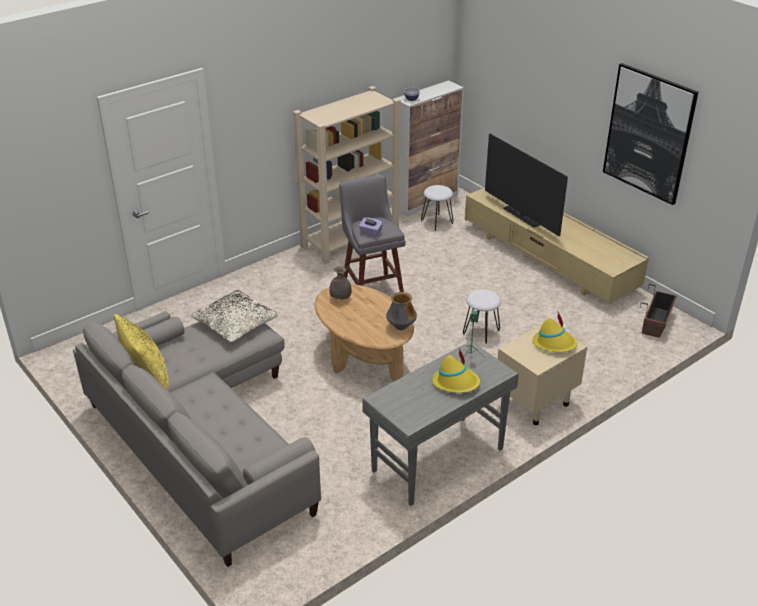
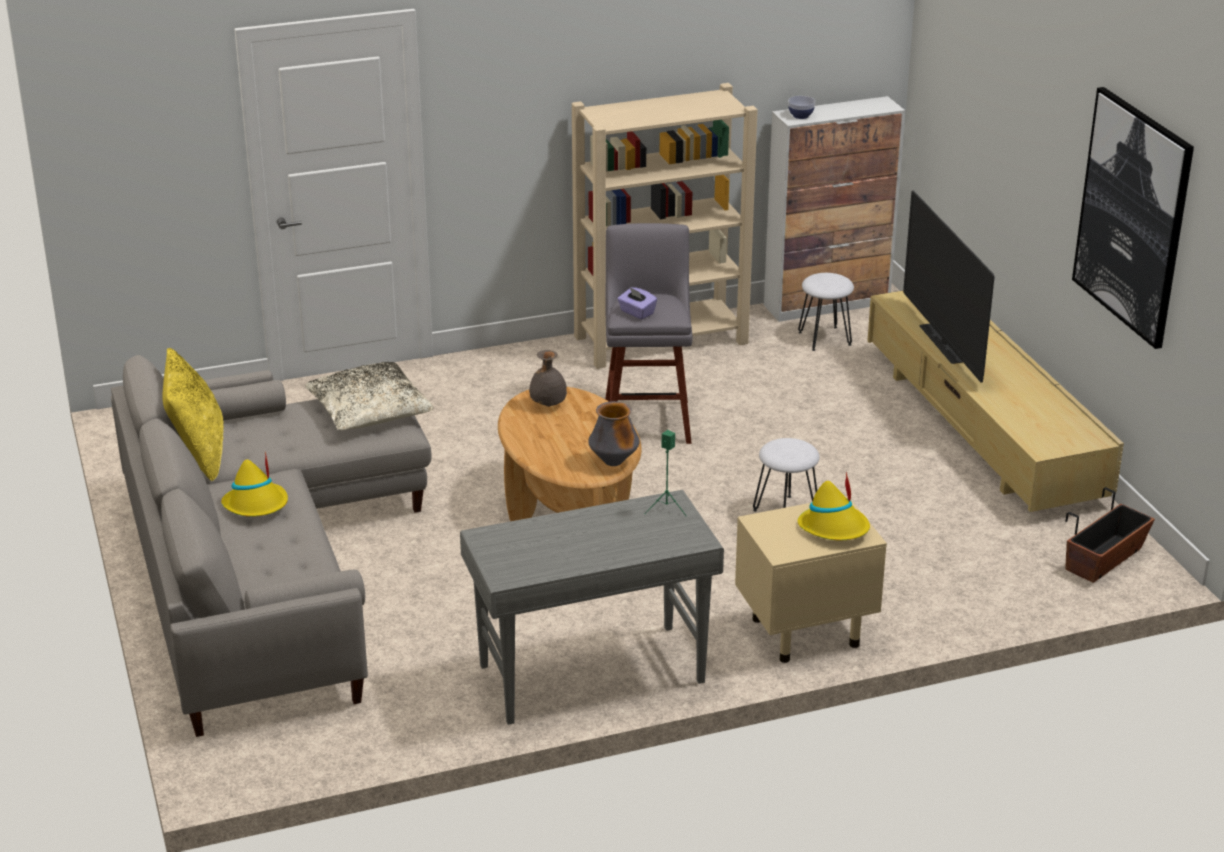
camera: 20 degrees right, 5 degrees down
(456, 382) = (615, 540): yellow hat -> yellow hat (256, 505)

